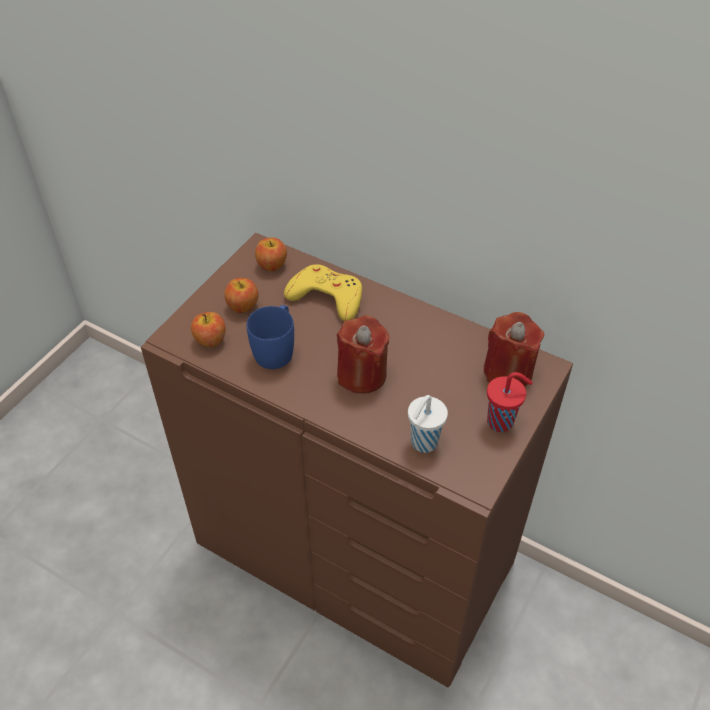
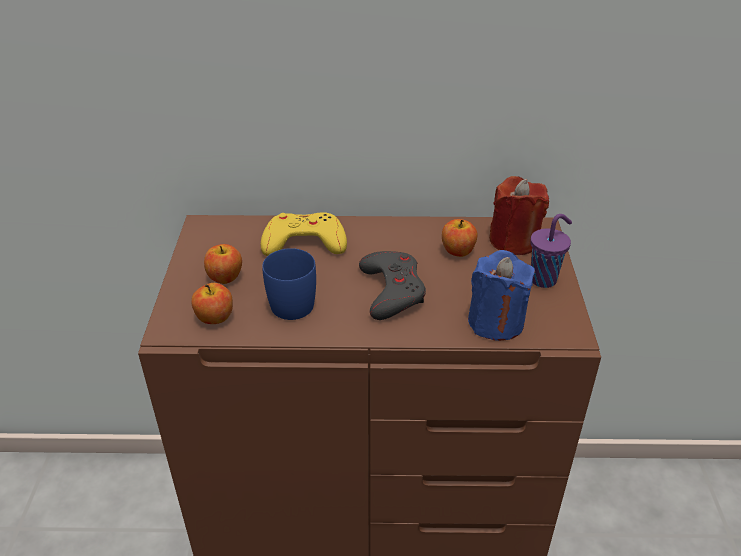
camera: 30 degrees left, 10 degrees down
(272, 265) = (227, 234): apple -> apple (458, 251)
(362, 375) = (392, 290): red candle -> grey game controller
(423, 443) = (496, 322): white cup -> blue candle
(502, 422) = (544, 279): red cup -> purple cup

